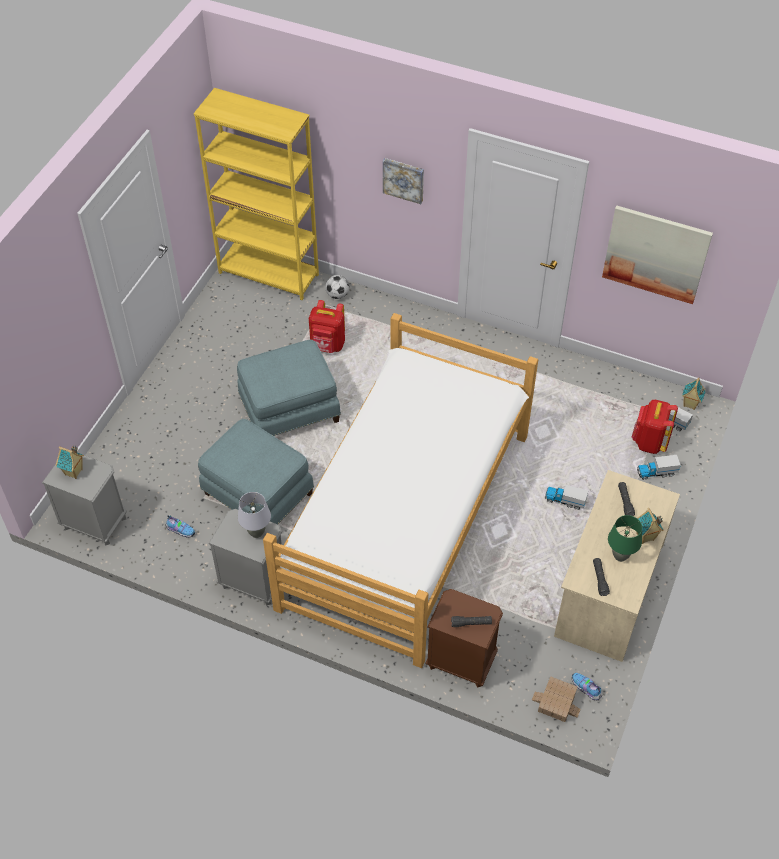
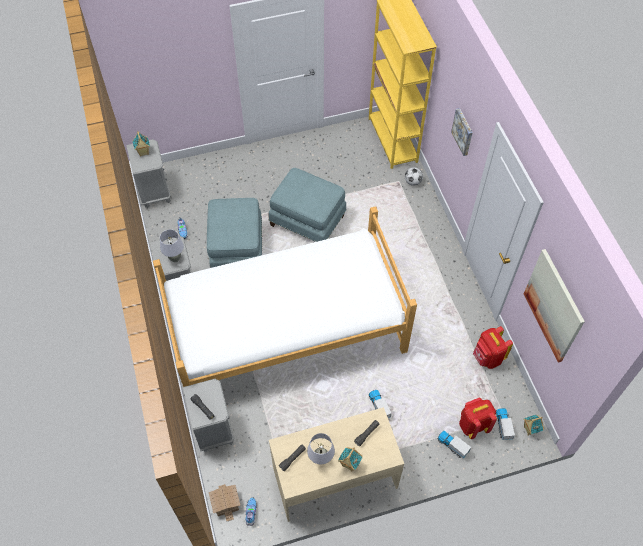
camera: 50 degrees right, 5 degrees up
(328, 345) = (371, 204): red backpack -> red backpack (487, 358)
(461, 661) = (213, 429): brown nightstand -> grey nightstand
(620, 556) = (321, 459): green table lamp -> grey table lamp

